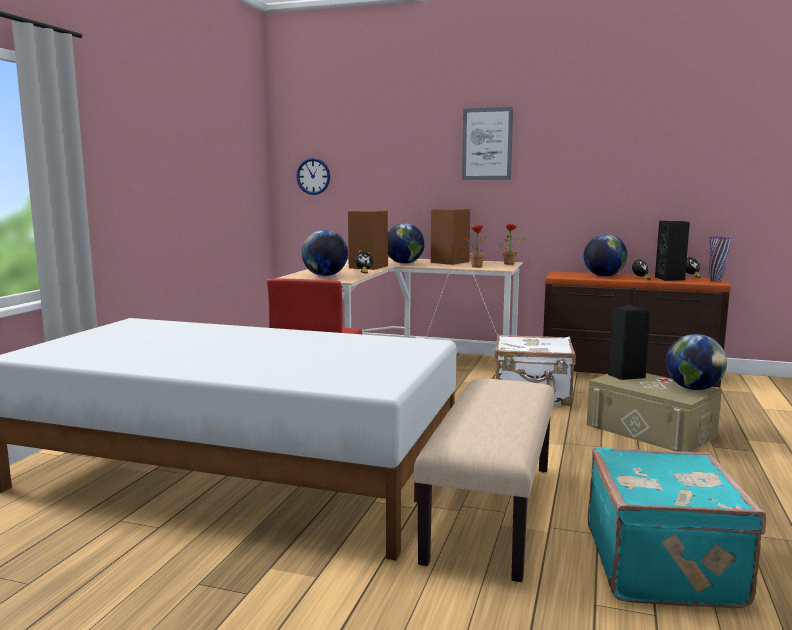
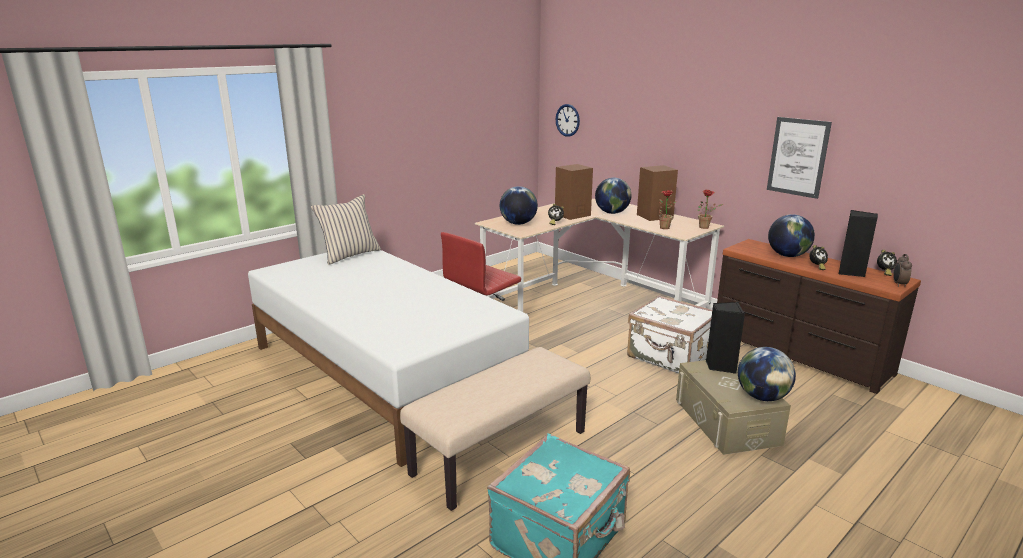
camera: 30 degrees right, 10 degrees up
(127, 328) = (349, 255): none -> beige pillow
(487, 144) = (705, 106): picture -> picture (798, 157)
(716, 281) = (899, 284): purple vase -> alarm clock

